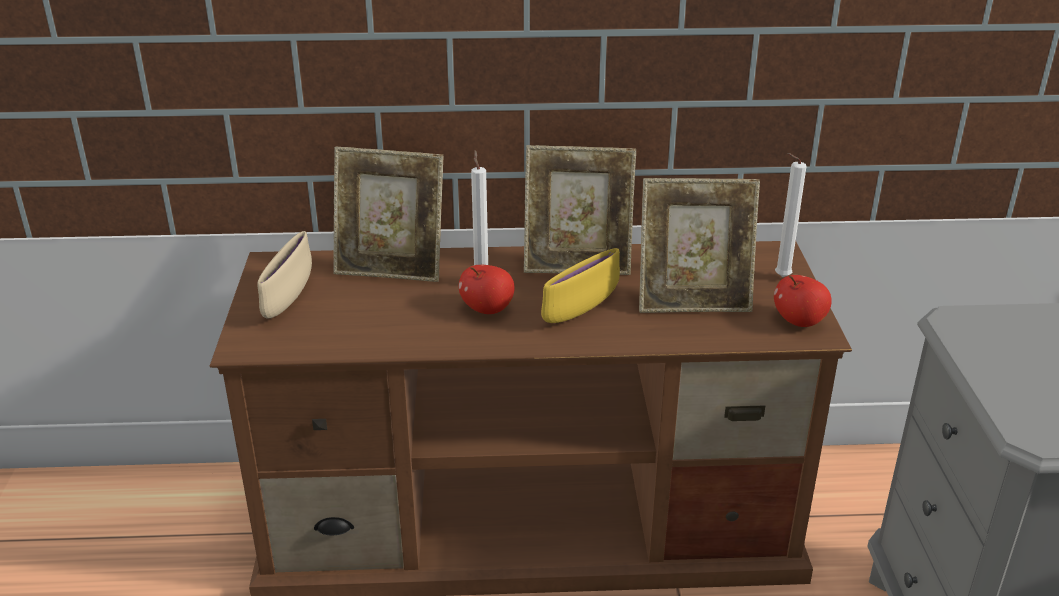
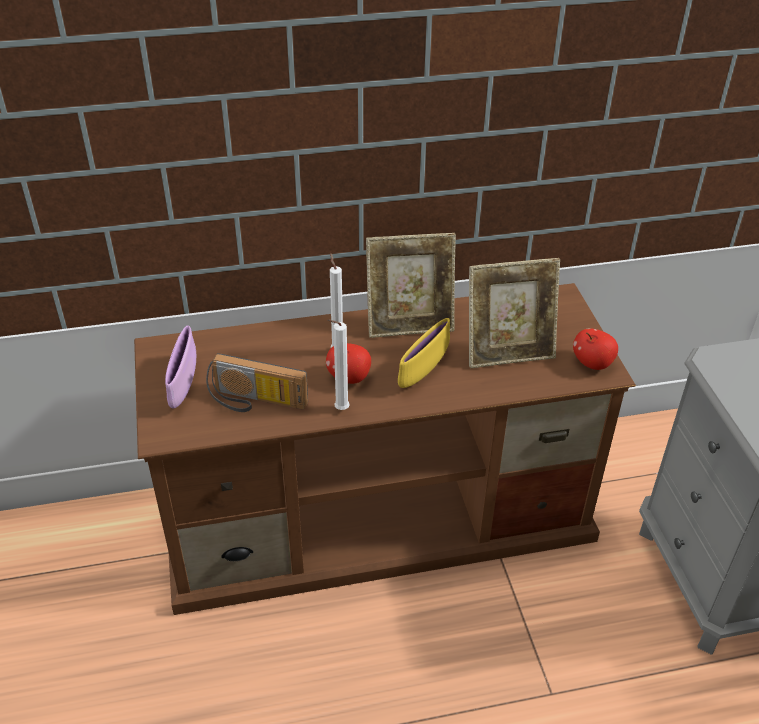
camera: 10 degrees left, 10 degrees up
(288, 299) = (183, 384): beige bowl -> purple bowl
(366, 323) = (255, 402): none -> radio
(391, 268) = (260, 343): picture frame -> none
(780, 277) = (569, 321): white candle -> white candle (339, 410)

